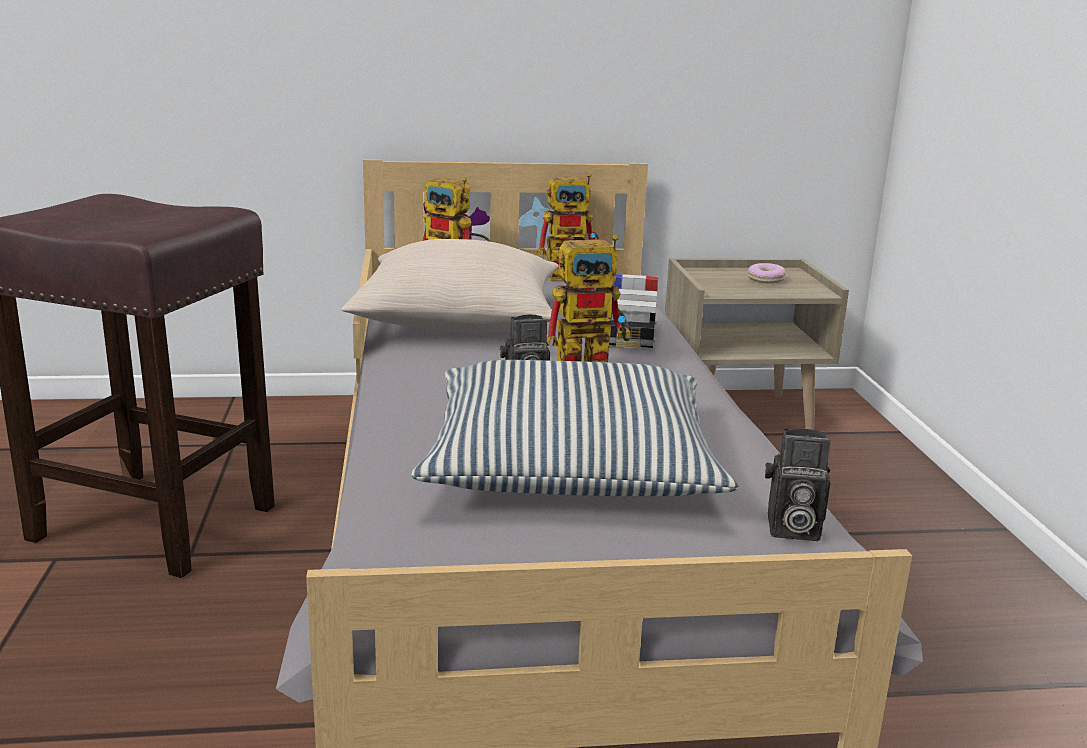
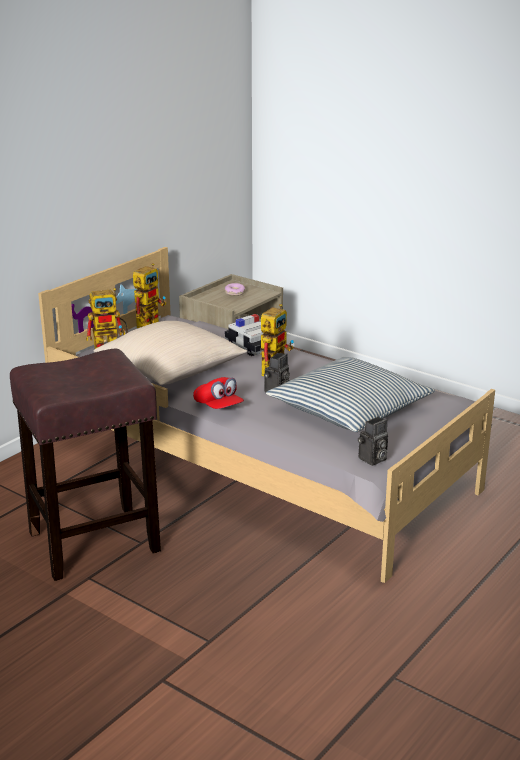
camera: 45 degrees left, 5 degrees up
(397, 378) = (218, 407): none -> red cap
(790, 529) = (441, 399): camera -> camera (372, 460)

